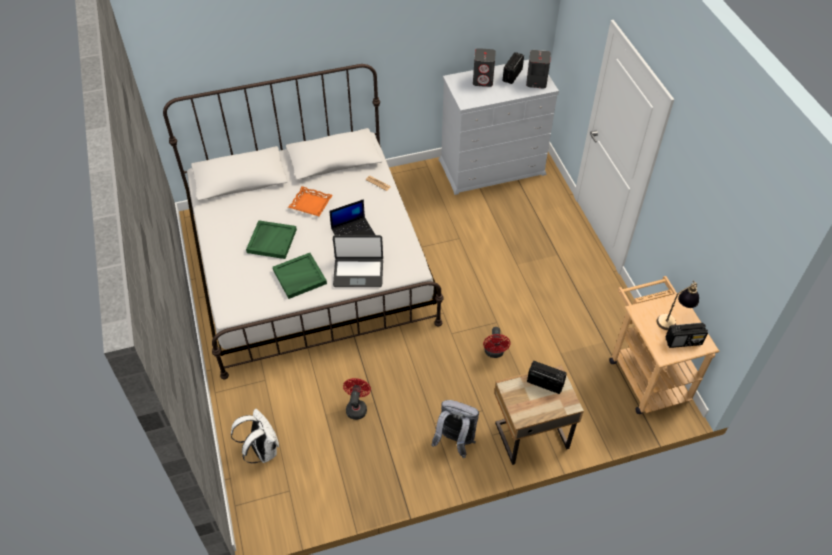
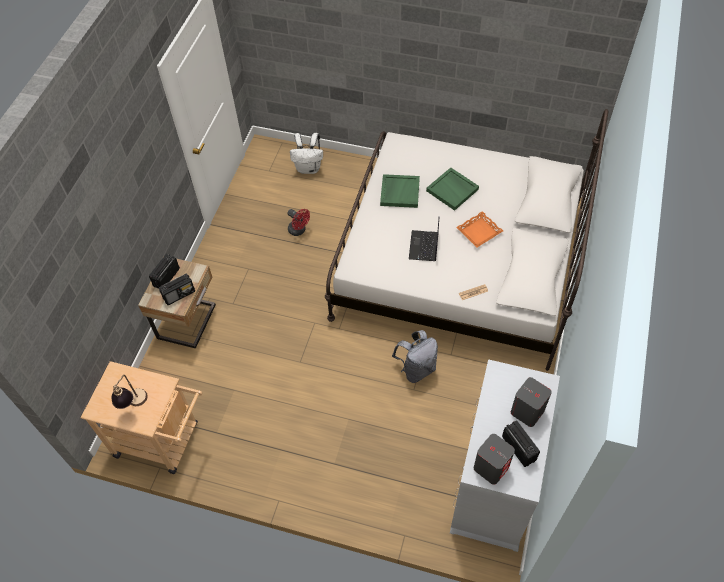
camera: 125 degrees right, 5 degrees up
(358, 272) = (376, 230): laptop -> none
(455, 441) = (225, 273): grey backpack -> grey backpack (416, 369)
(494, 353) = (272, 342): red fan -> none
(683, 341) = (111, 396): radio -> radio (166, 278)

